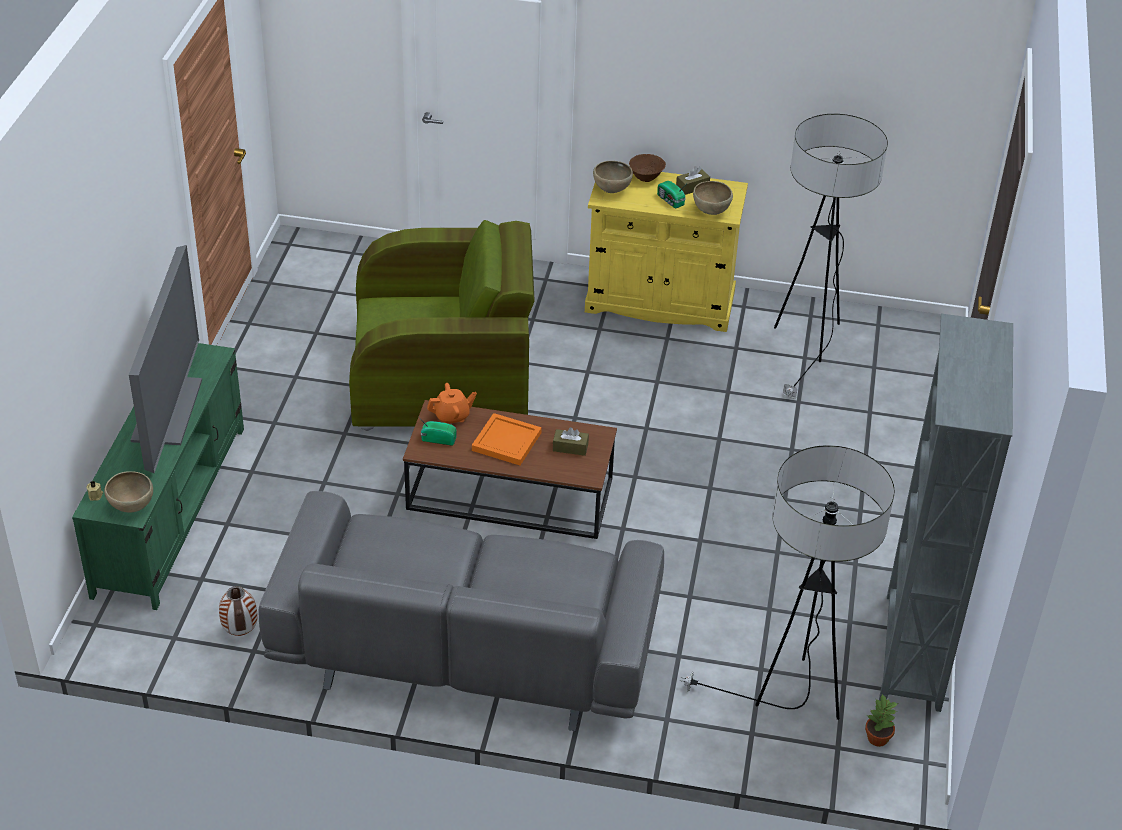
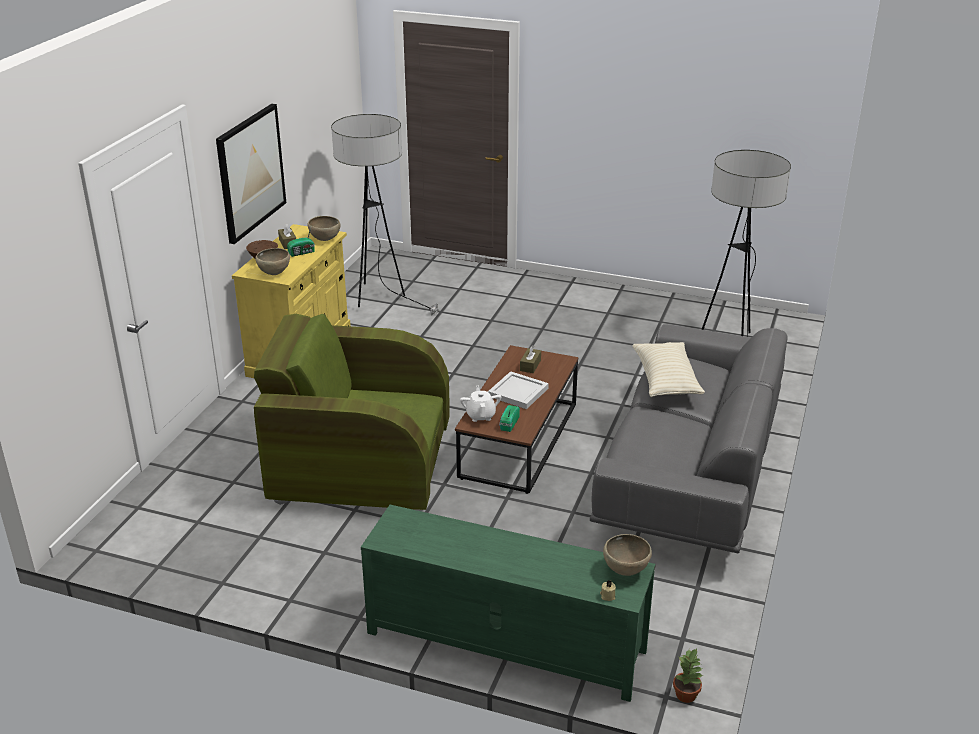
camera: 80 degrees left, 10 degrees down
(168, 409) = (479, 548): television -> none
(240, 631) = (674, 595): vase -> none
(443, 379) = (360, 464): green armchair -> green armchair turned 90 degrees counterclockwise
(452, 416) = (481, 415): orange teapot -> white teapot
(506, 441) = (517, 392): orange tray -> white tray
(532, 556) = (666, 380): none -> beige pillow
(685, 88) = (250, 172): none -> picture
(877, 739) = (759, 326): potted plant -> potted plant (686, 695)
(911, 652) = (687, 306): grey bookcase -> none

